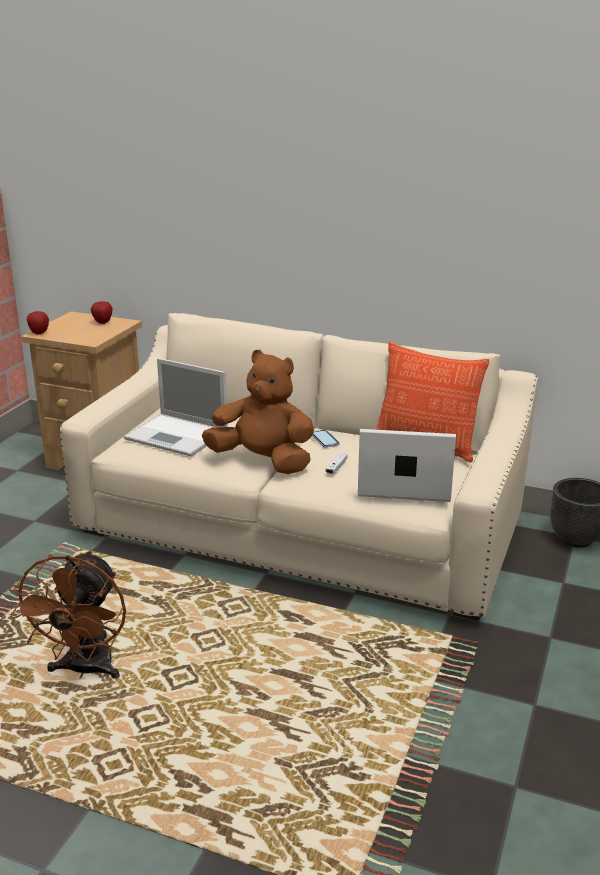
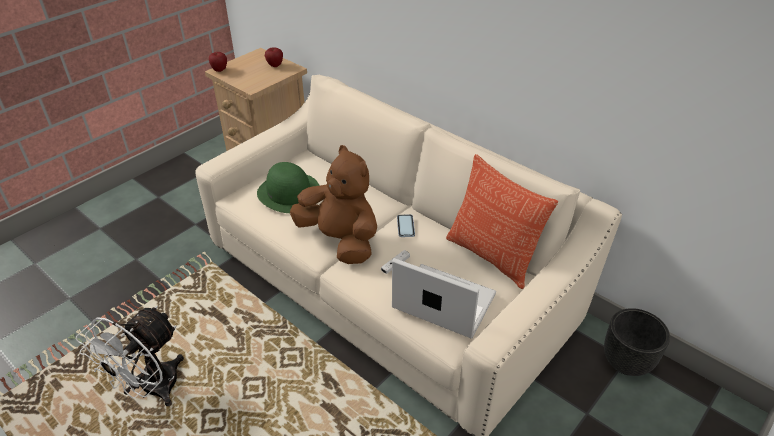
camera: 20 degrees right, 15 degrees up
(85, 670) = (152, 390): brown fan -> white fan
(178, 435) = (289, 193): laptop -> green hat

